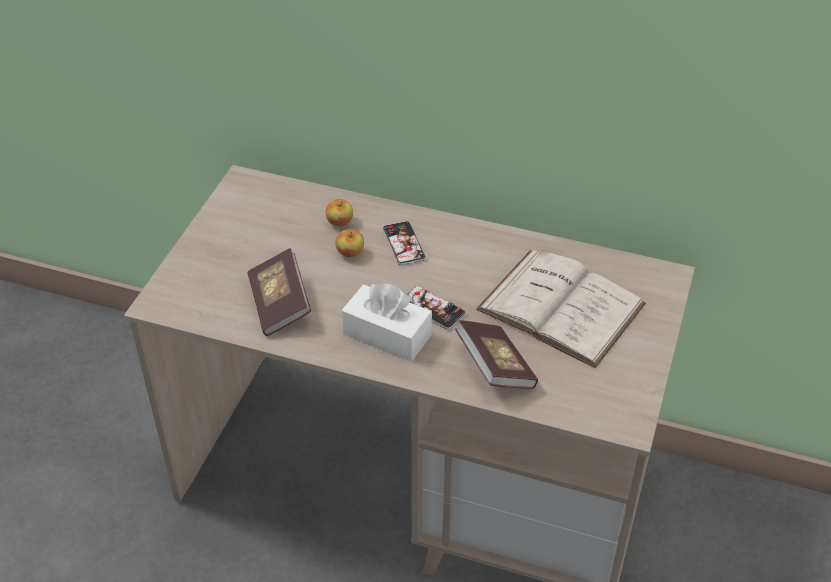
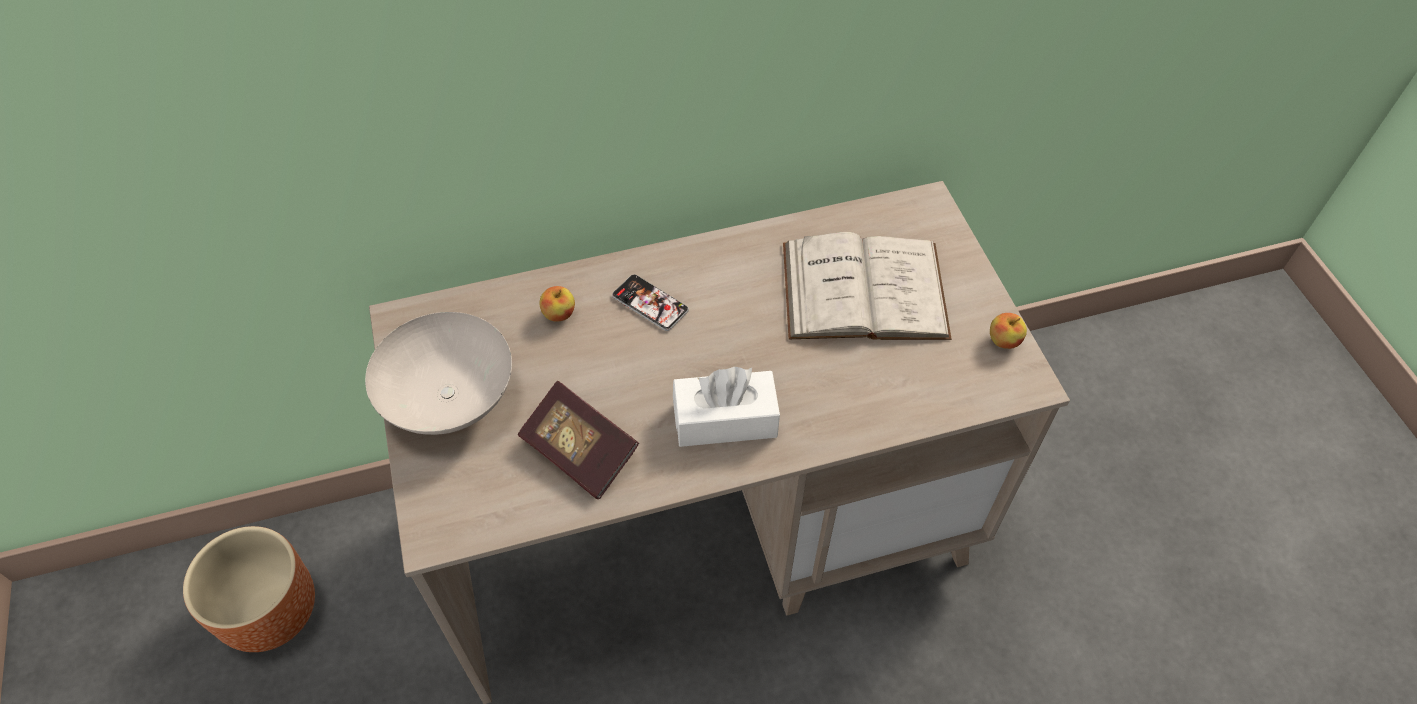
camera: 35 degrees left, 10 degrees up
(97, 372) = (272, 613): none -> brown planter
(229, 237) = (447, 400): none -> white bowl
(350, 253) = (603, 345): apple -> apple (1003, 341)
(432, 308) = (744, 363): phone -> none
(495, 367) = (862, 394): book -> none

